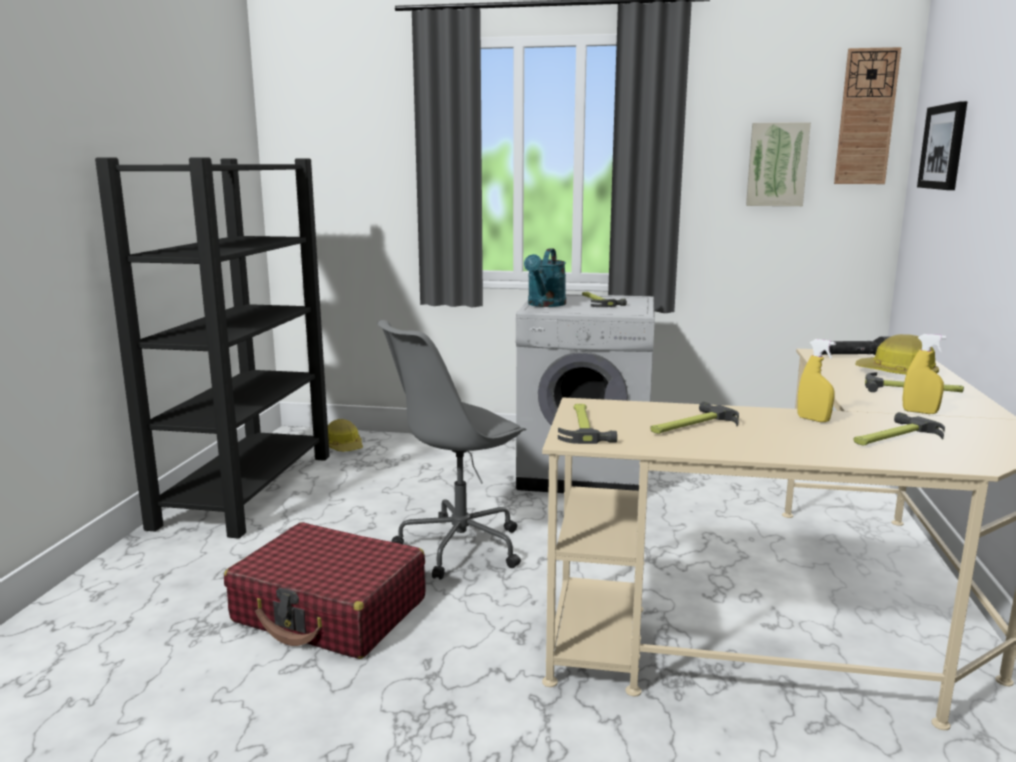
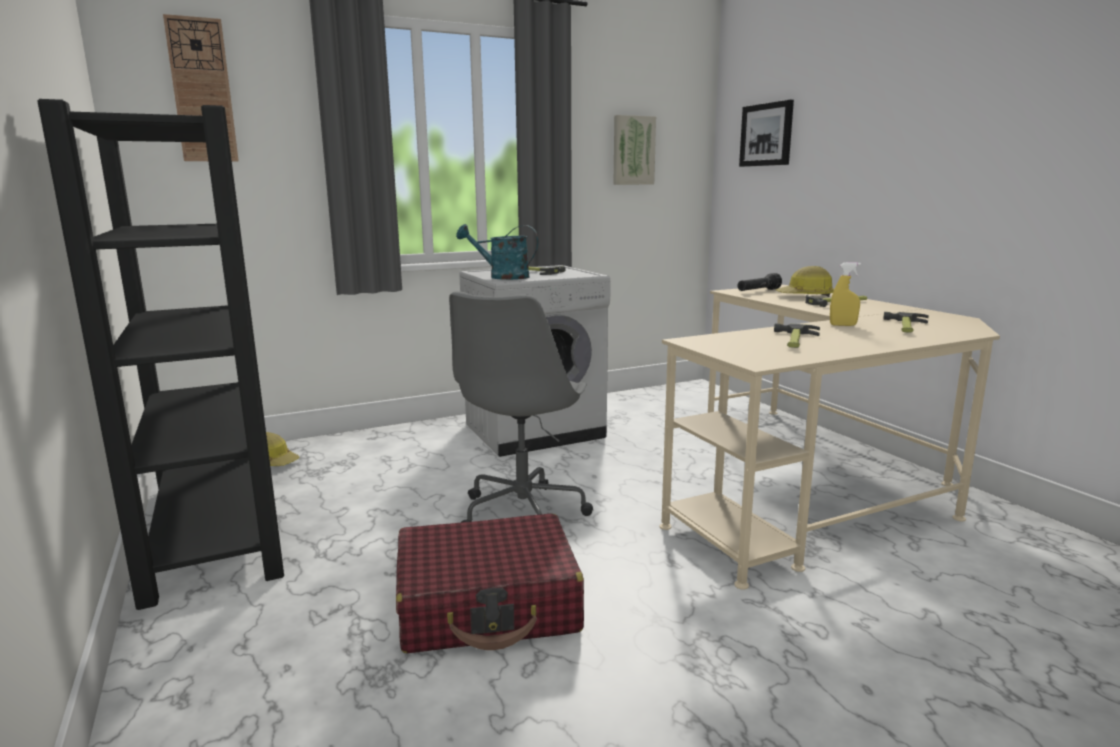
camera: 35 degrees left, 0 degrees up
(545, 305) = (502, 277): turquoise watering can -> turquoise watering can turned 120 degrees clockwise
(583, 426) = (736, 353): hammer -> none
(866, 117) = (688, 114): wall clock -> wall clock (202, 91)
(920, 412) = (876, 312): yellow spray bottle -> none

